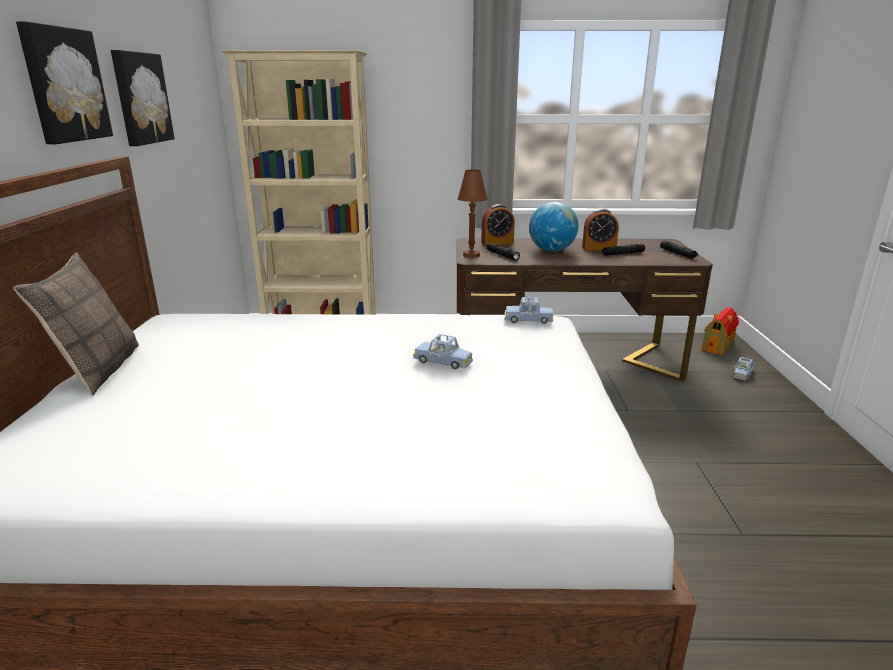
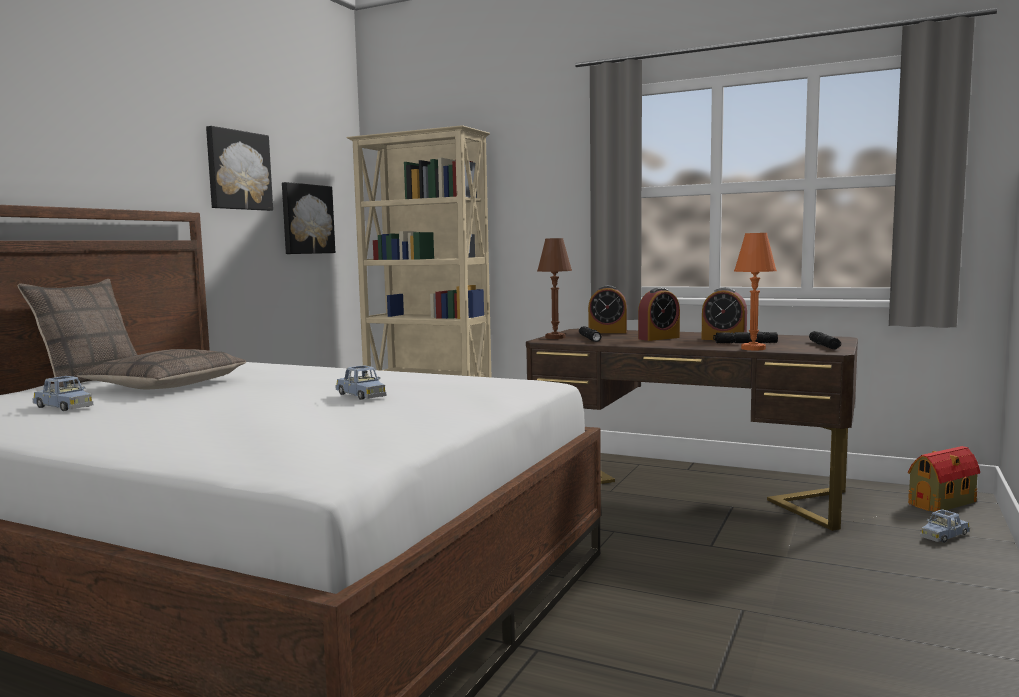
camera: 25 degrees right, 15 degrees down
(64, 85) = (141, 147): picture -> picture (306, 219)
(211, 370) = (165, 385): none -> pillow
(528, 320) = (516, 380): blue toy car -> blue toy car (64, 407)
(551, 250) = (658, 338): globe -> alarm clock
(641, 261) = (753, 348): none -> orange table lamp

